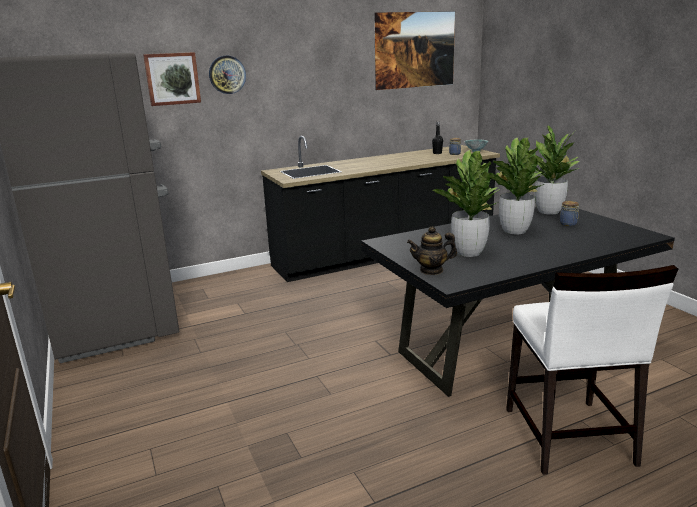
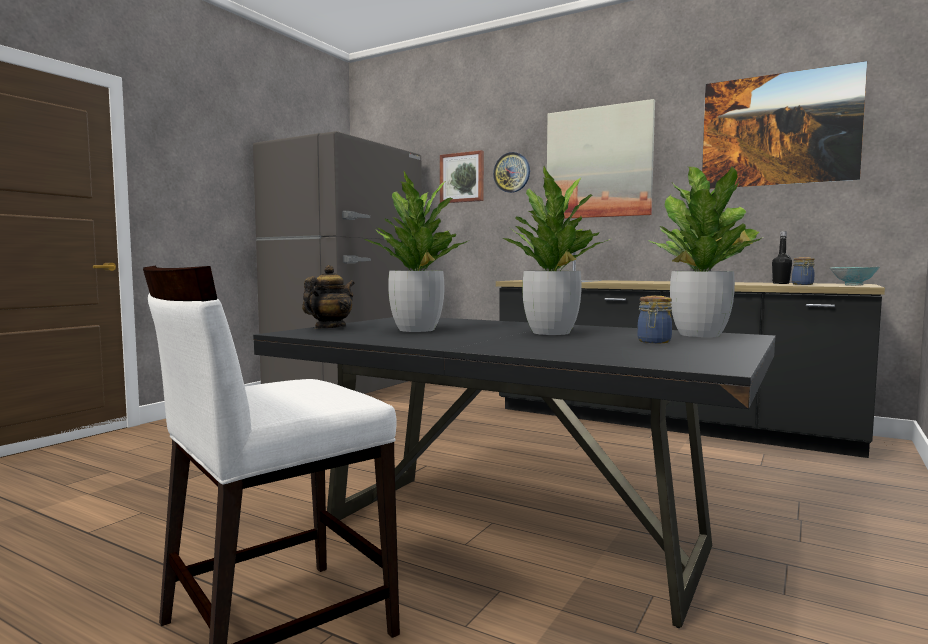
camera: 55 degrees right, 15 degrees down
(304, 68) = (598, 163): none -> picture
(431, 270) = (329, 328): teapot -> teapot turned 75 degrees clockwise

